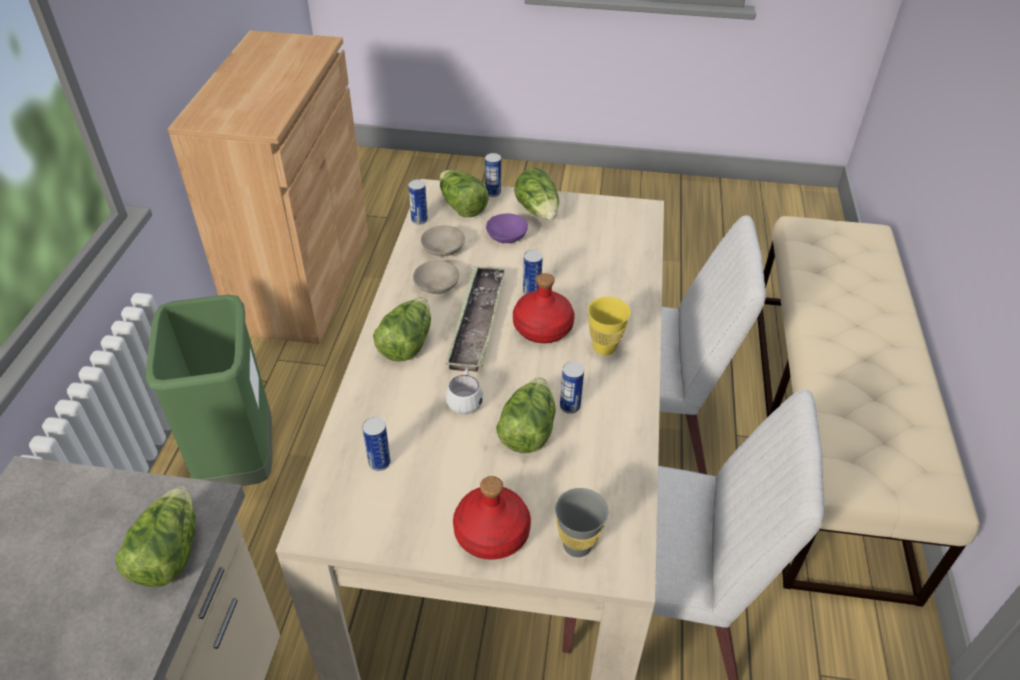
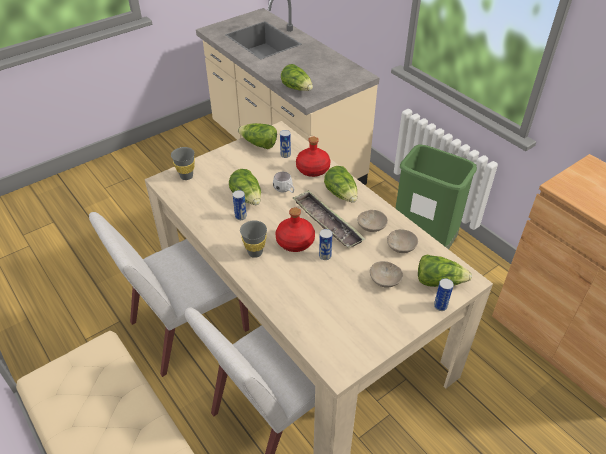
camera: 135 degrees right, 0 degrees up
(419, 220) = (441, 254): can -> none
(491, 534) = (220, 161): red bottle -> red bottle (312, 169)
(508, 237) = (384, 280): purple bowl -> beige bowl
(538, 211) = (396, 314): lettuce -> lettuce (258, 144)
(604, 348) = (255, 252): yellow cup -> grey cup

